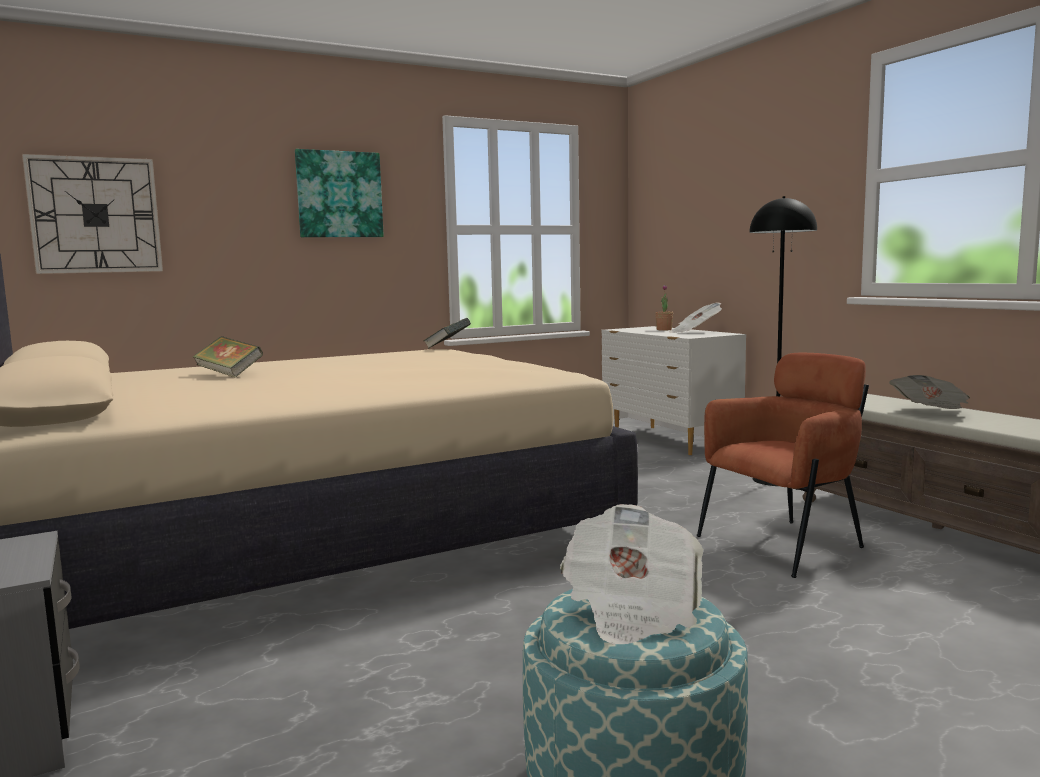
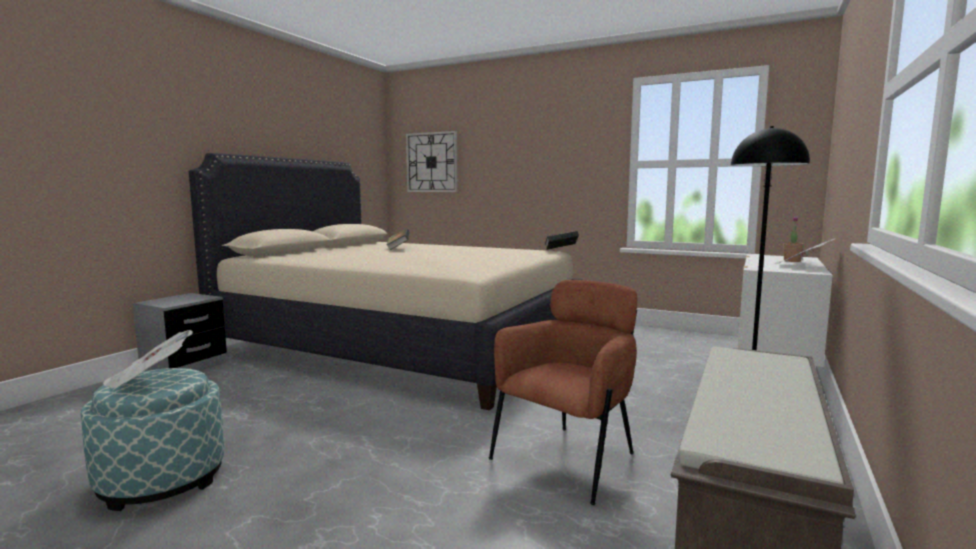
camera: 55 degrees right, 0 degrees up
(339, 194) = (553, 143): picture -> none
(785, 545) = (569, 459): brown armchair -> brown armchair turned 75 degrees counterclockwise
(930, 413) = (743, 387): newspaper -> none

